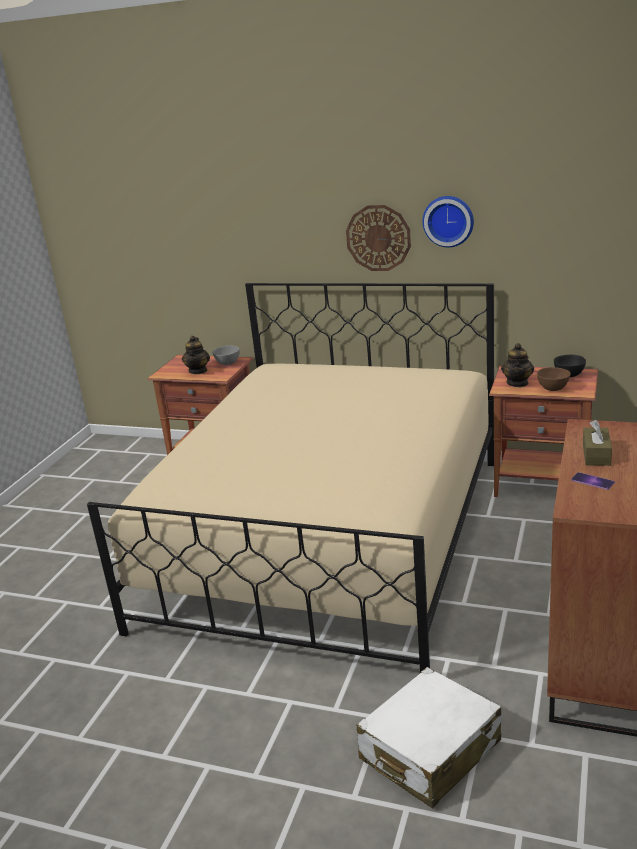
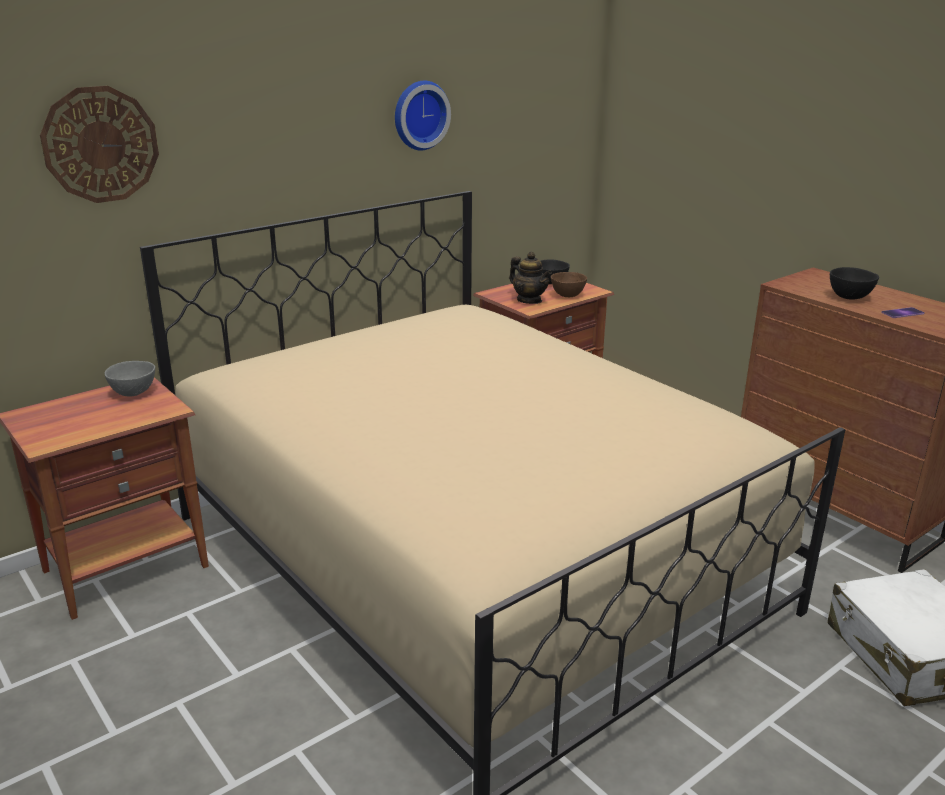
camera: 60 degrees left, 0 degrees up
(198, 371) = (106, 417): teapot -> none
(378, 238) = (337, 147): wall clock -> wall clock (100, 145)
(596, 454) = (850, 297): brown tissue box -> black bowl

